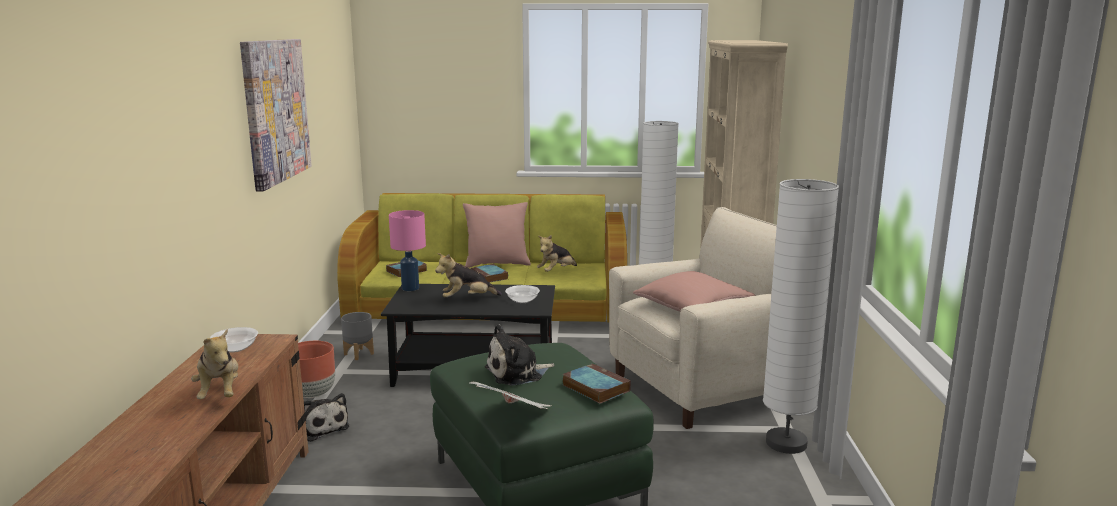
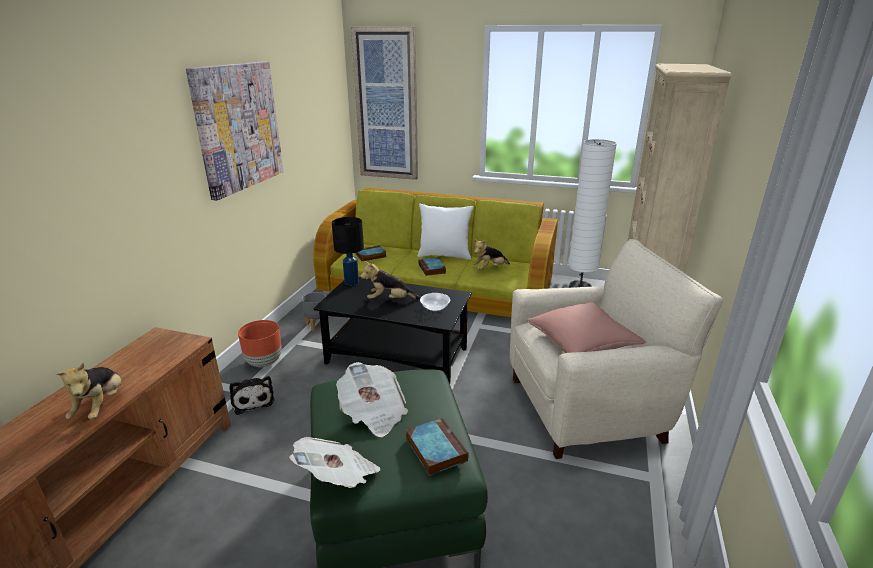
camera: 15 degrees right, 10 degrees up
(236, 348) = (154, 348): bowl -> none
(406, 94) = (386, 106): none -> picture
(411, 288) = (352, 282): pink table lamp -> black table lamp
(497, 264) = (444, 255): pink pillow -> white pillow
(517, 373) = (373, 413): plush toy -> newspaper
(786, 443) = (650, 498): white floor lamp -> none

